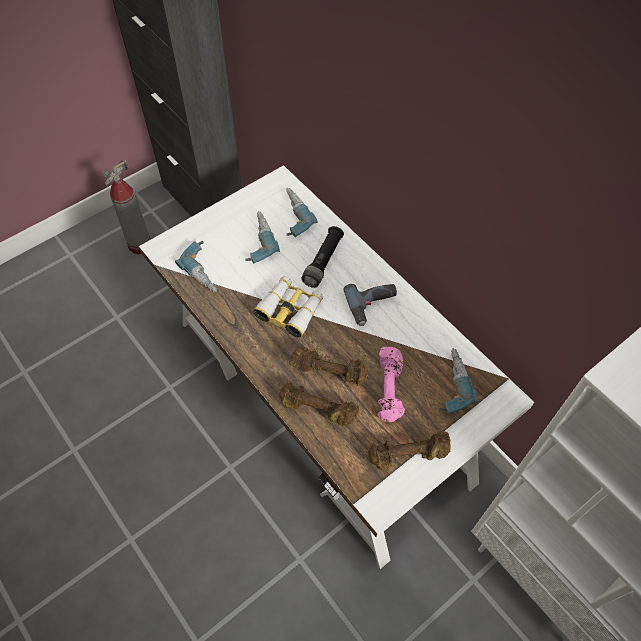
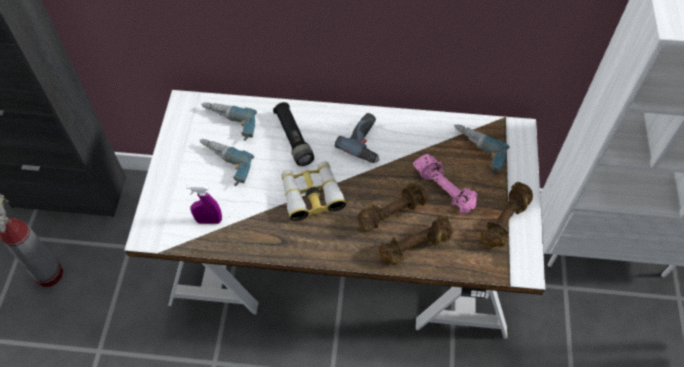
camera: 45 degrees left, 0 degrees up
(206, 270) = (209, 220): power drill -> purple spray bottle

